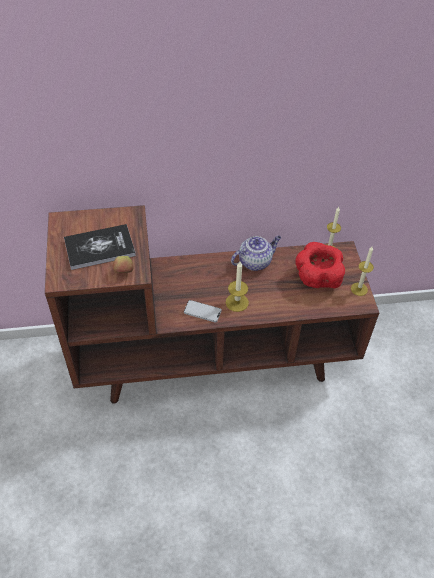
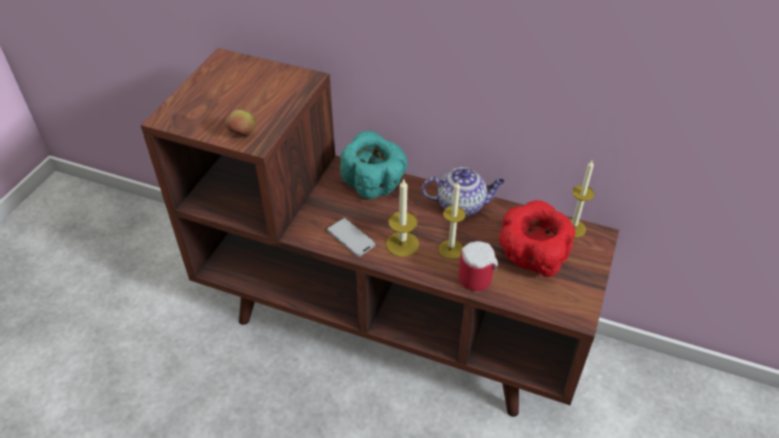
camera: 30 degrees right, 5 degrees down
(99, 248) = (239, 100): book -> none
(191, 268) = (374, 184): none -> turquoise bowl
(294, 304) = (477, 276): none -> mug
(359, 289) = (584, 293): candle -> candle (451, 249)

